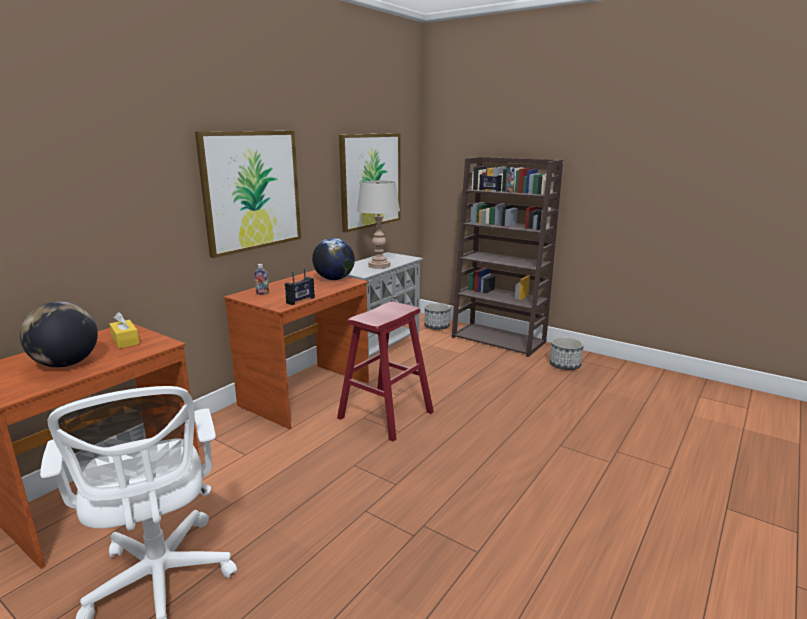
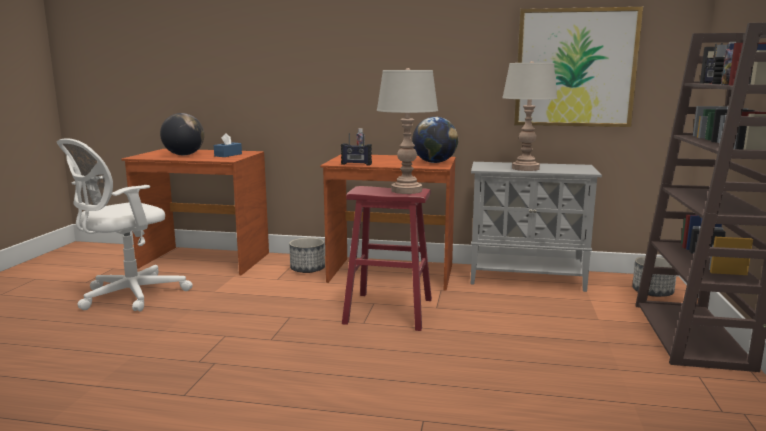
camera: 65 degrees right, 5 degrees down
(125, 340) = (228, 155): yellow tissue box -> blue tissue box
(252, 191) = (390, 64): picture -> none
(392, 308) = (406, 190): none -> grey table lamp
(564, 365) = (692, 399): planter -> planter (307, 269)

